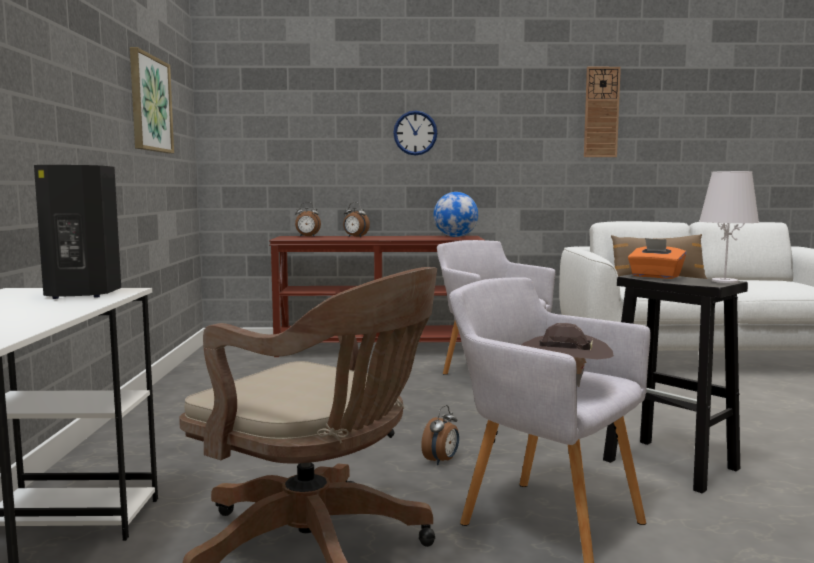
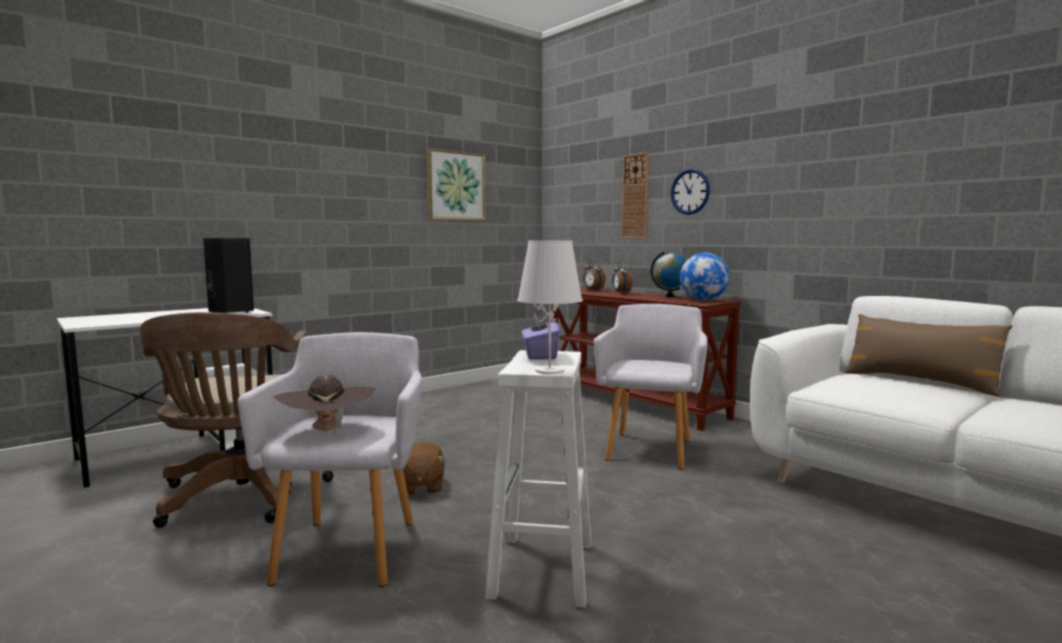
camera: 50 degrees right, 0 degrees up
(411, 236) = (670, 296): none -> globe
(442, 461) = (421, 487): alarm clock -> brown plush toy
(601, 112) = (903, 149): wall clock -> wall clock (635, 196)
(655, 276) = (539, 355): orange tissue box -> purple tissue box
(672, 465) = (542, 570): black stool -> white stool

